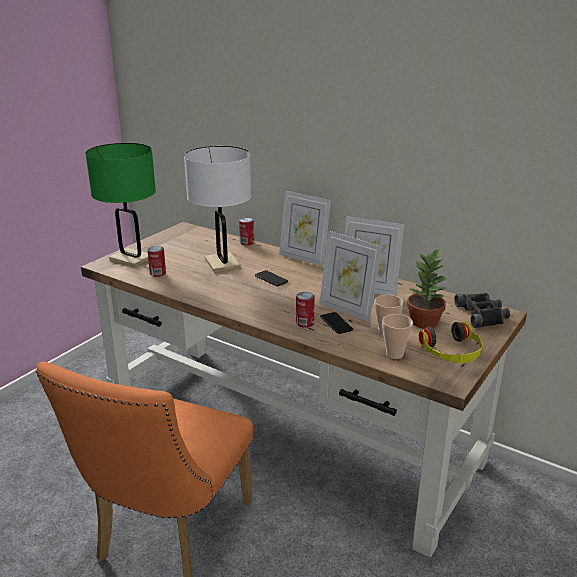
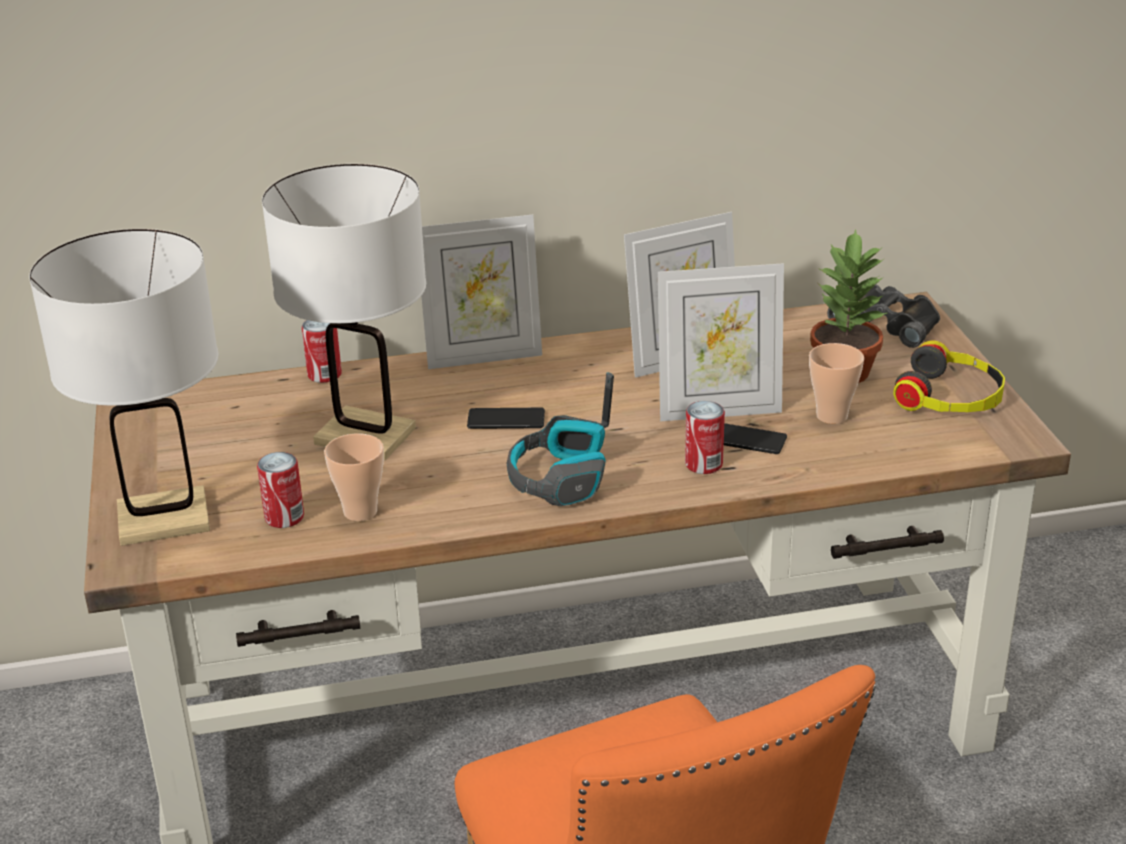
camera: 45 degrees left, 5 degrees up
(131, 259) = (163, 519): green table lamp -> white table lamp
(251, 303) = (561, 479): none -> headphones
(394, 354) = (898, 441): cup -> cup (360, 512)

